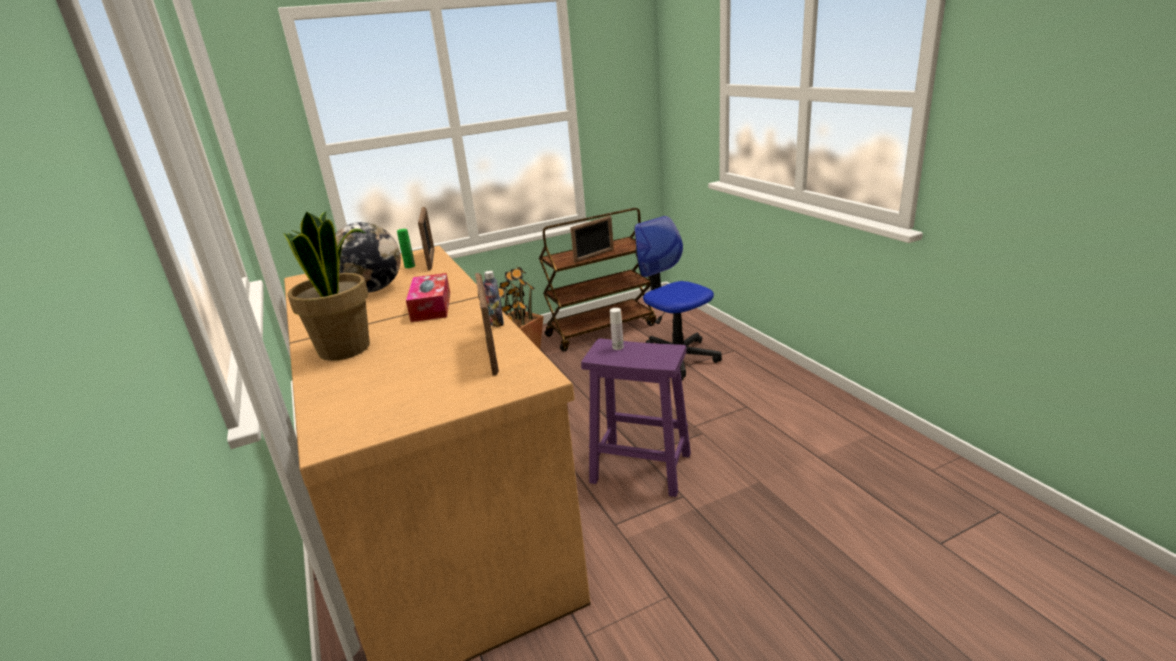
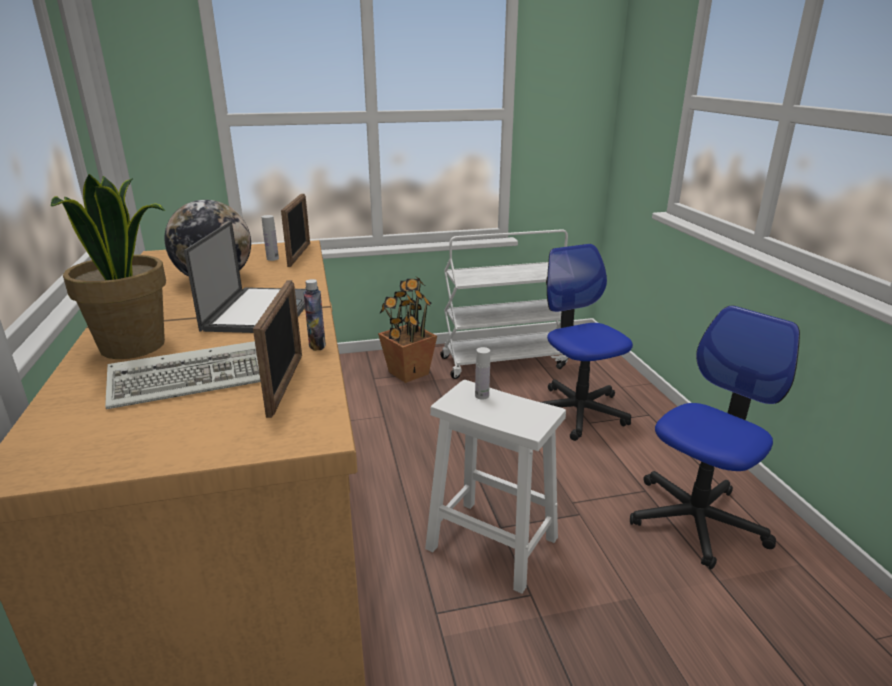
camera: 10 degrees right, 0 degrees up
(410, 266) = (272, 259): green bottle -> white bottle
(416, 362) = (194, 379): none -> keyboard
(431, 306) = (261, 310): tissue box -> laptop
(594, 256) = (505, 278): picture frame -> none
(601, 329) = (503, 361): brown cart -> white cart
(643, 468) = (494, 544): purple stool -> white stool
(790, 419) = (696, 520): none -> office chair

